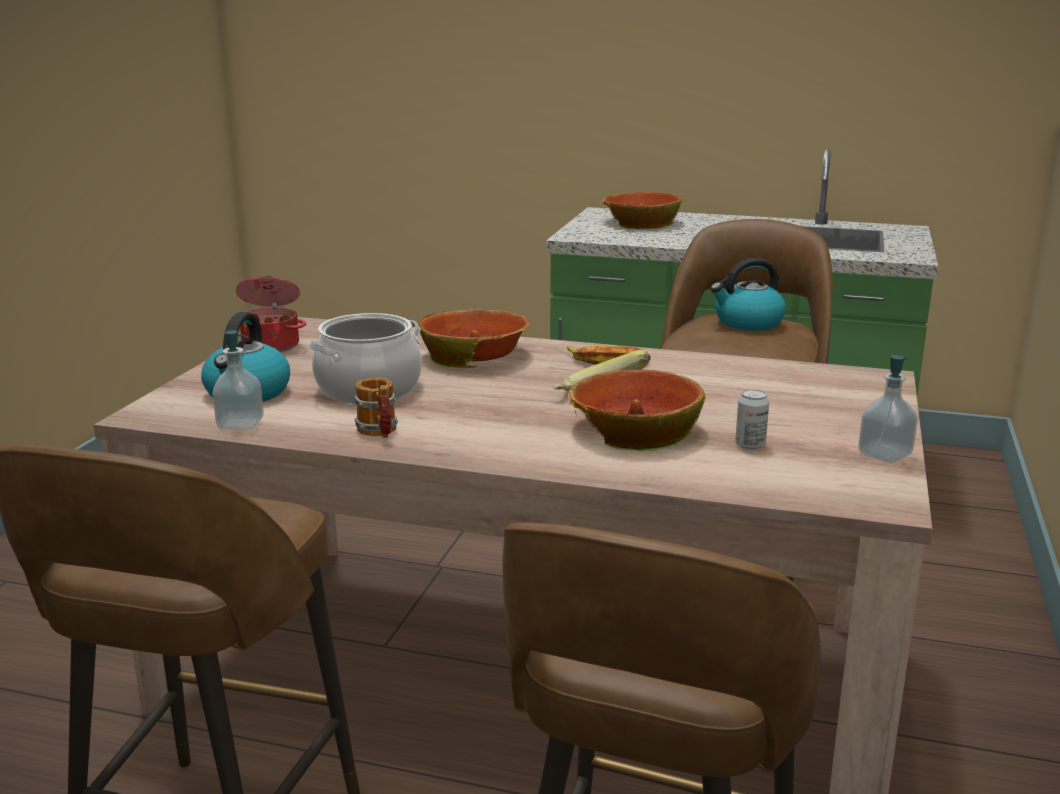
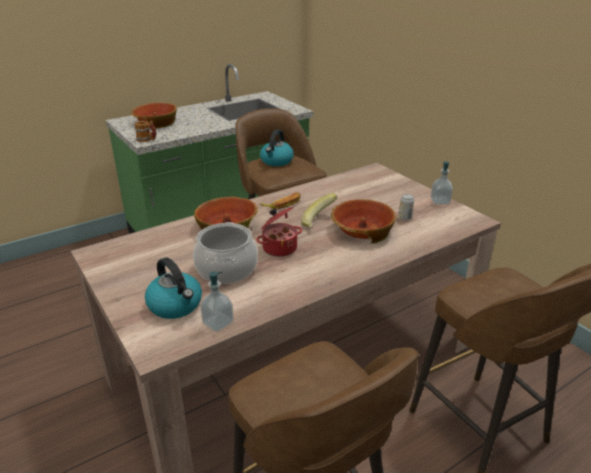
camera: 50 degrees left, 10 degrees up
(272, 345) = (114, 272): cooking pot -> cooking pot (279, 248)
(379, 432) = (285, 287): mug -> mug (147, 140)

